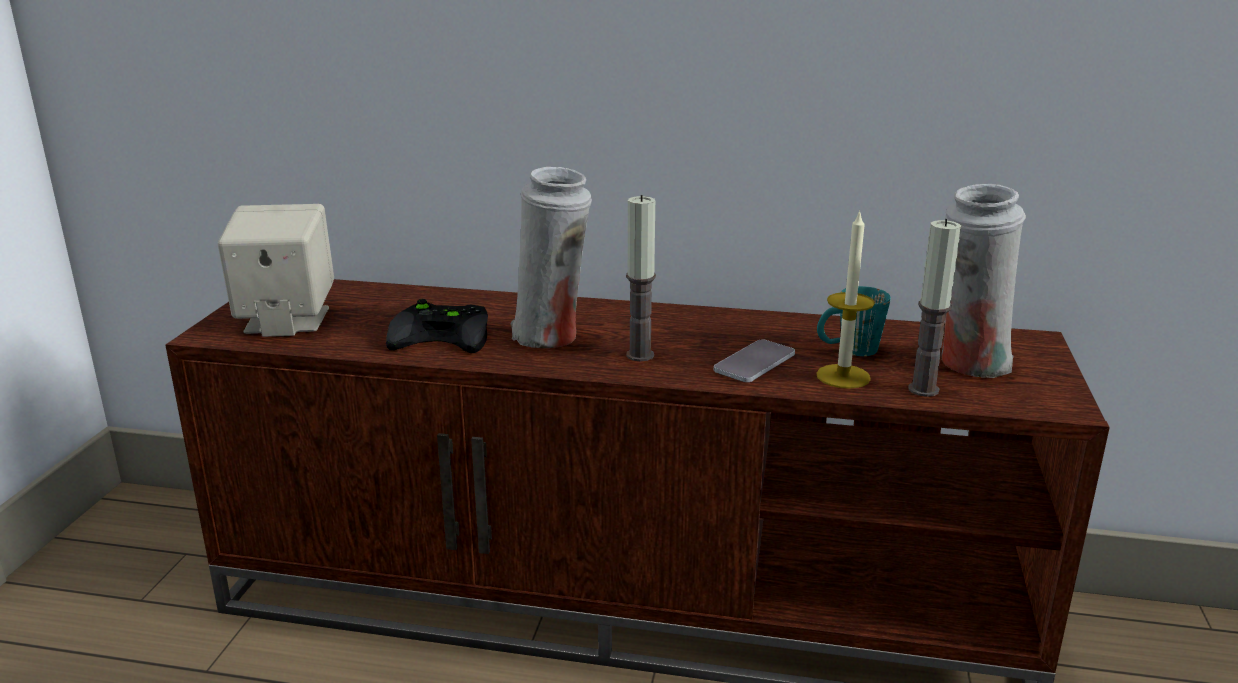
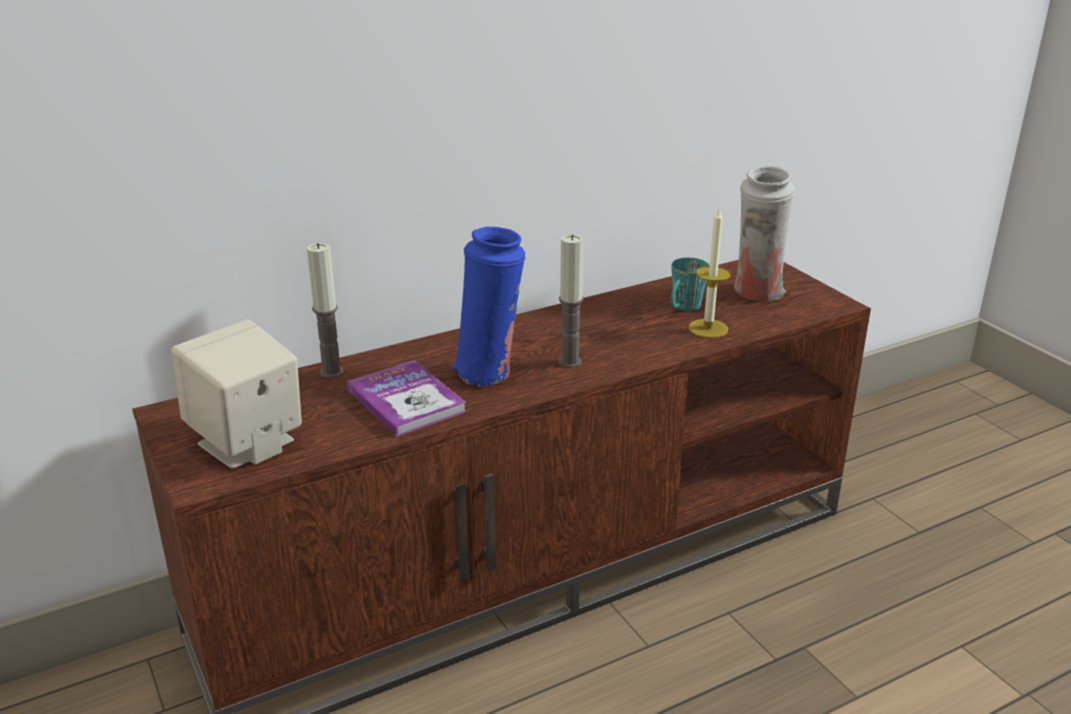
camera: 40 degrees left, 5 degrees up
(445, 334) = (406, 401): black game controller -> book
(552, 338) = (489, 372): white vase -> blue vase
(754, 362) = (646, 339): phone -> none
(923, 389) = (760, 320): candle -> candle (331, 372)

